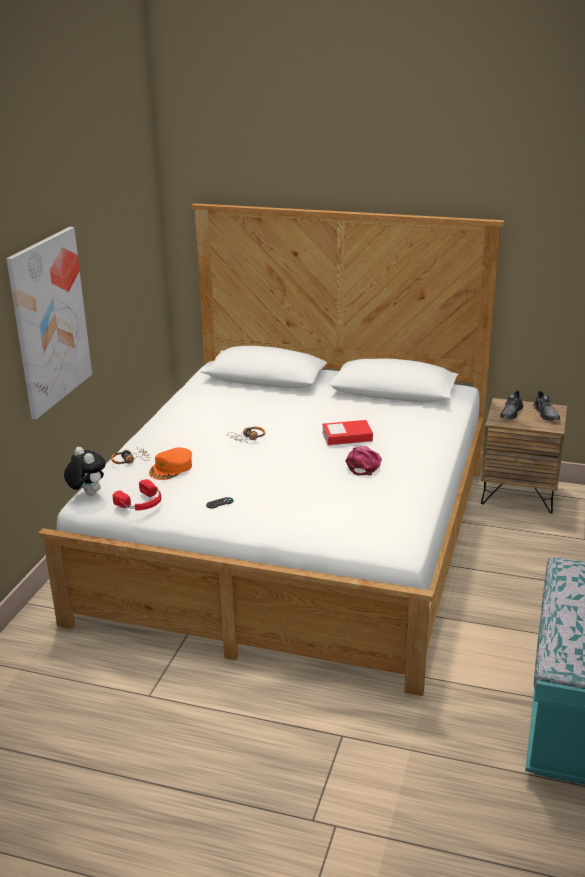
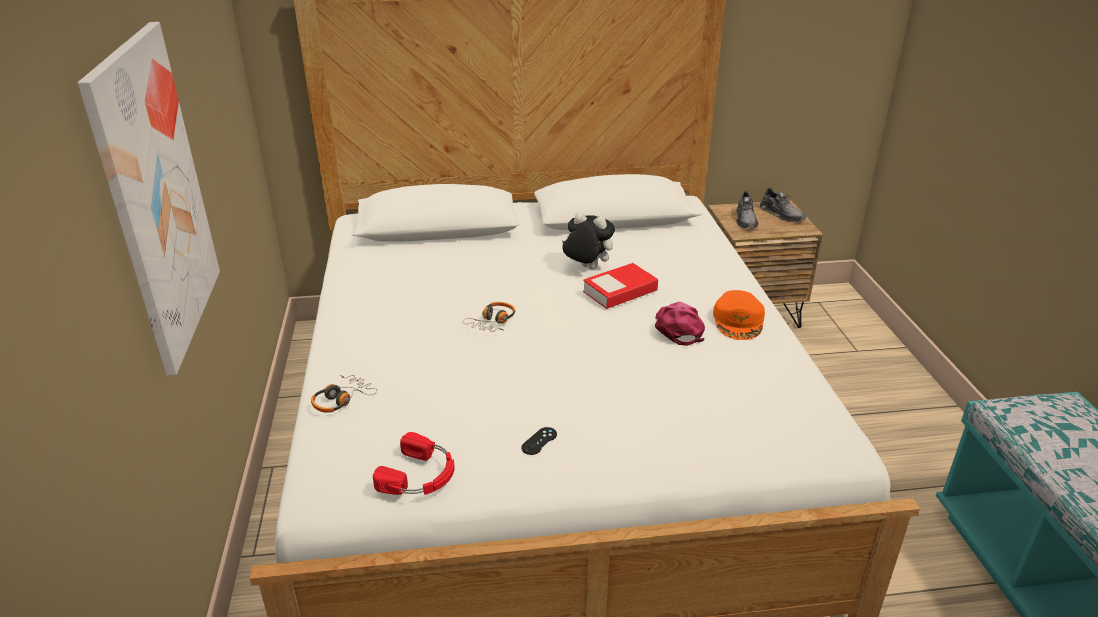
camera: 25 degrees left, 5 degrees up
(87, 494) = (311, 482): plush toy -> plush toy (586, 268)
(171, 468) = (422, 399): orange cap -> orange cap (738, 321)

